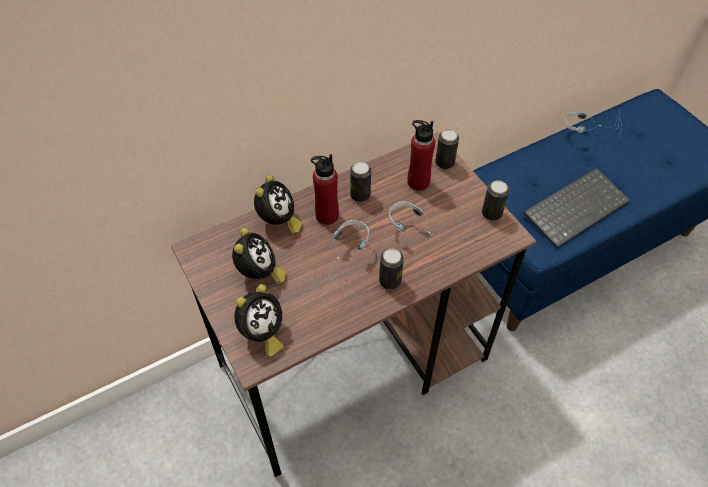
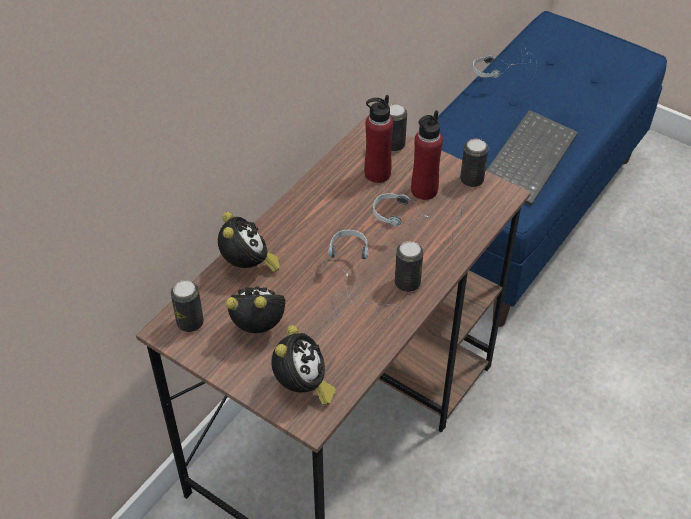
camera: 25 degrees left, 5 degrees down
(259, 274) = (261, 327): alarm clock -> alarm clock turned 60 degrees counterclockwise
(327, 215) = (298, 241): red bottle -> red bottle (424, 190)
(360, 195) = (322, 207): can -> can (190, 322)

